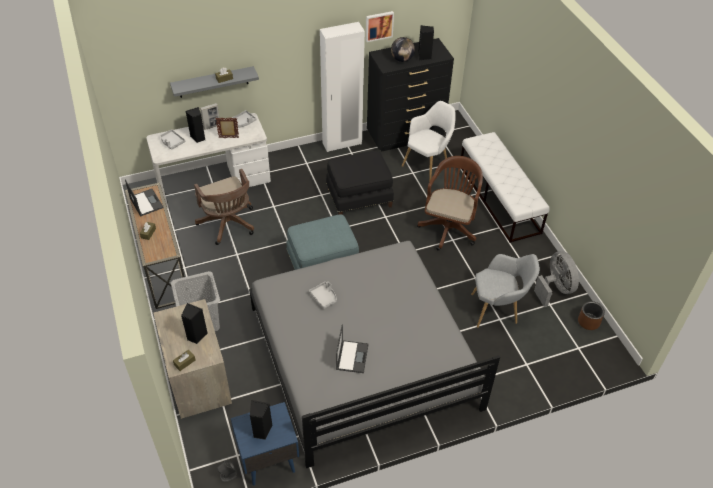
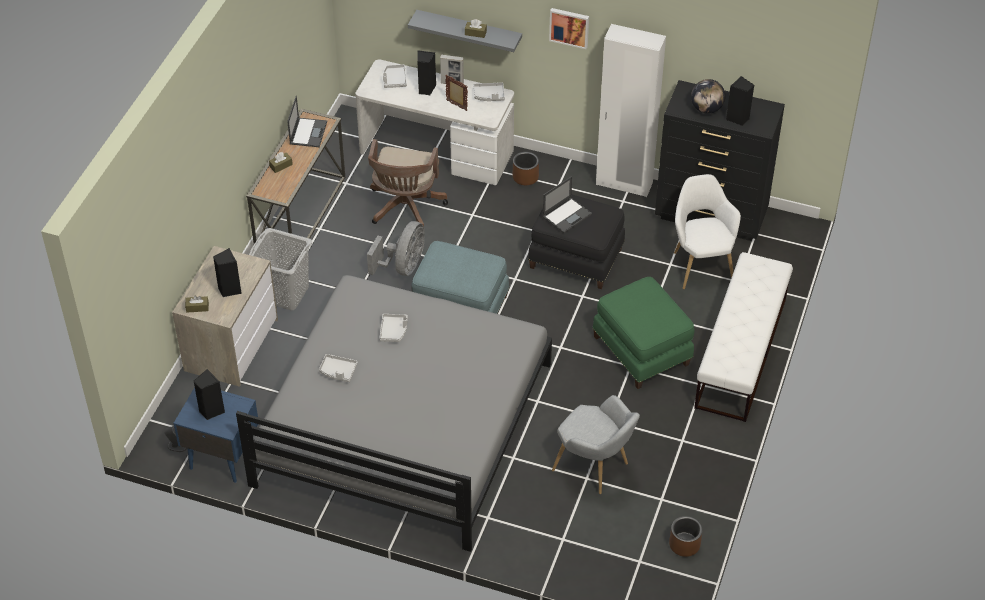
camera: 40 degrees right, 0 degrees up
(282, 168) = (525, 177): none -> brown planter
(316, 346) = (338, 371): none -> grey tray
(352, 356) = (360, 401): laptop -> laptop (567, 215)
(379, 25) = (698, 52): picture -> picture (569, 27)
(428, 164) = (700, 264): white armchair -> white armchair turned 90 degrees counterclockwise
(449, 227) = (642, 350): brown office chair -> green ottoman
(555, 289) = (687, 488): grey fan -> grey fan (403, 267)

